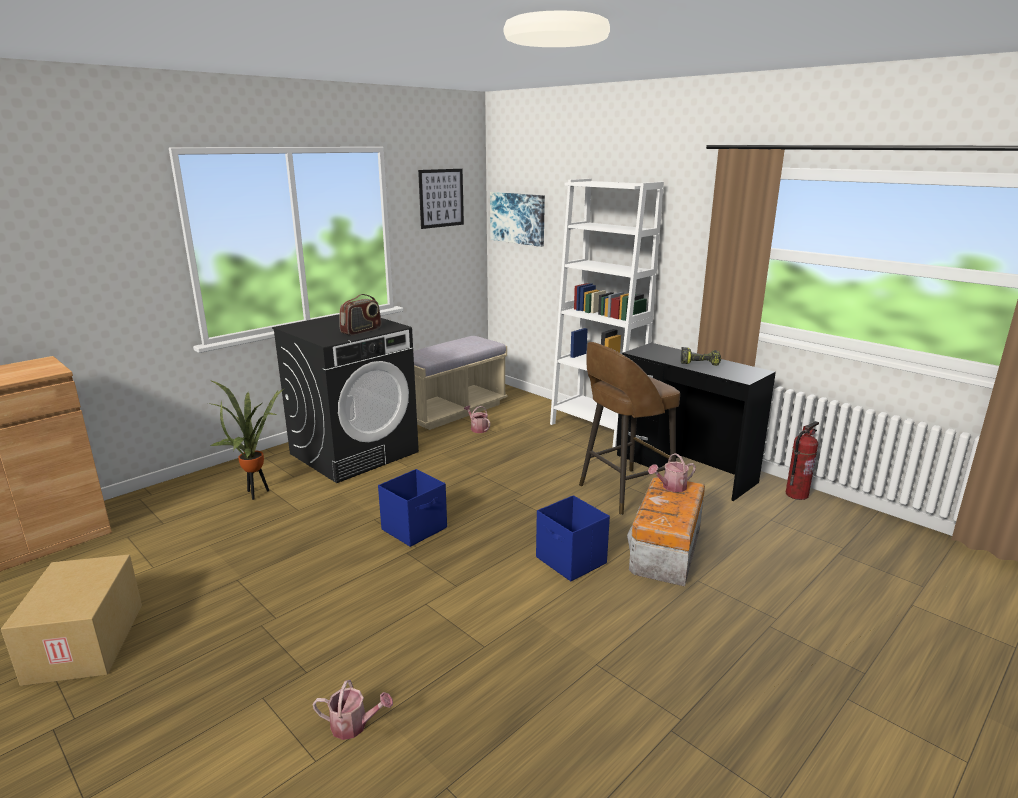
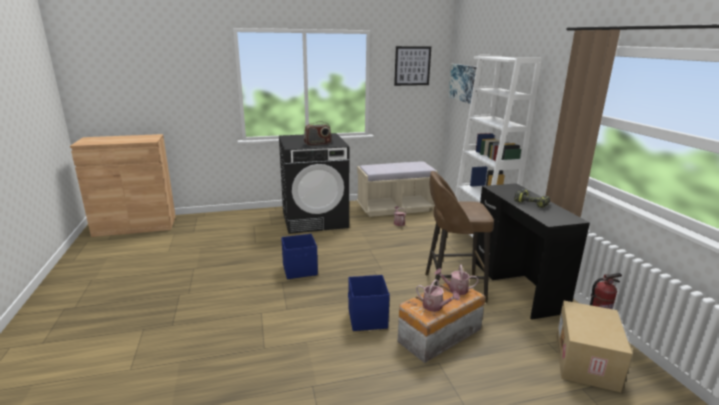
camera: 30 degrees right, 0 degrees up
(87, 643) = (112, 276): cardboard box -> cardboard box (587, 362)
(256, 493) = (246, 228): potted plant -> none
(354, 725) = (163, 360): watering can -> watering can (435, 307)

